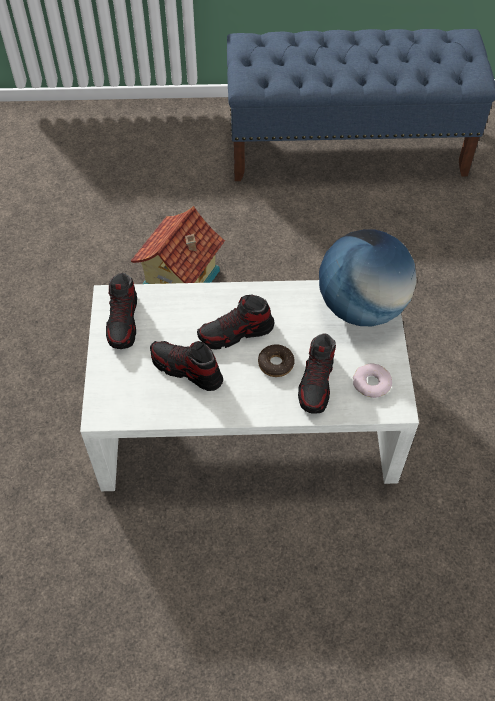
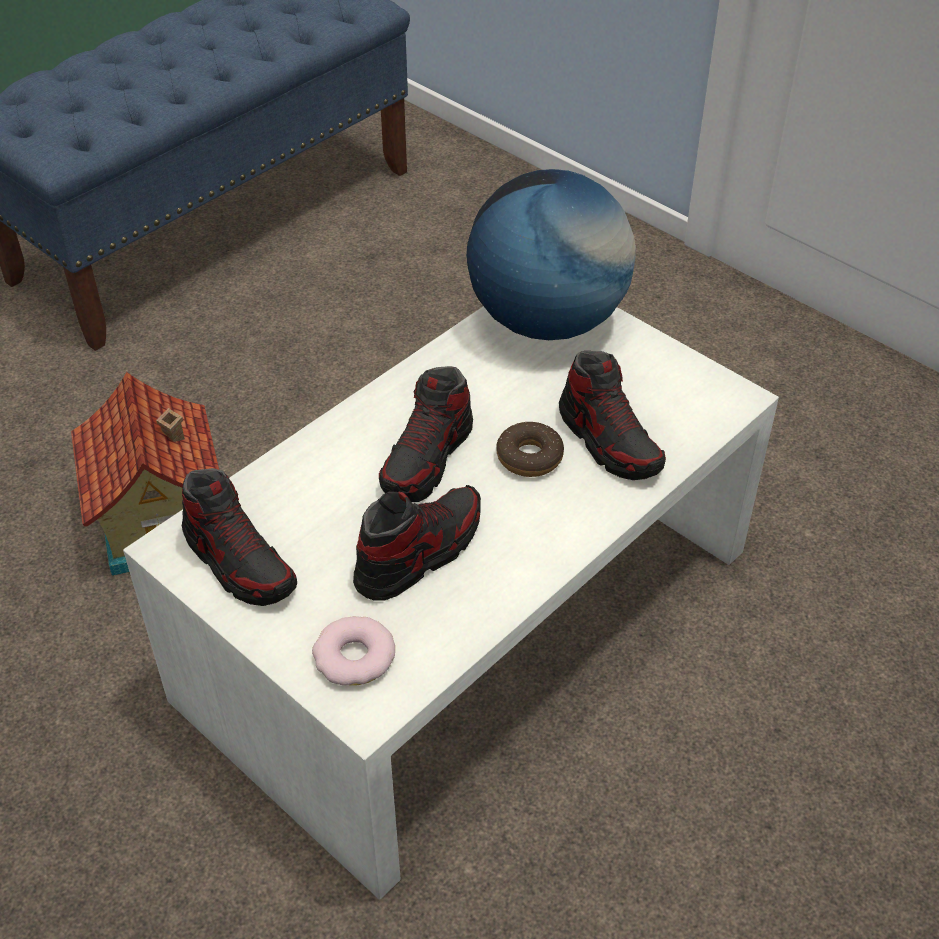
camera: 45 degrees left, 10 degrees down
(186, 370) = (419, 553): shoe -> shoe turned 150 degrees clockwise
(371, 383) = (672, 394): donut -> donut (354, 657)

